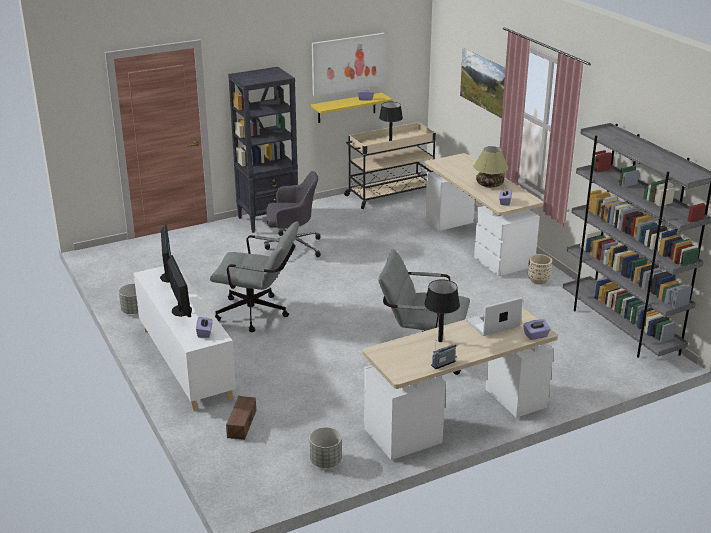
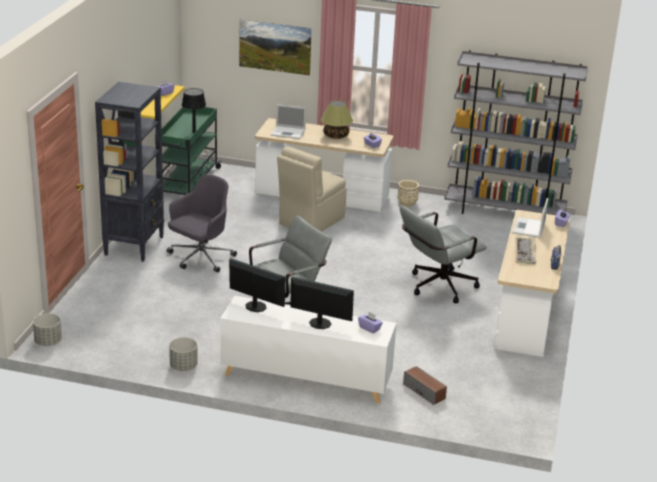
camera: 50 degrees left, 0 degrees up
(326, 461) = (512, 380): grey planter -> grey planter (48, 341)
(348, 63) = (147, 62): picture -> none
(390, 194) = (187, 183): beige cart -> green cart
(425, 258) = (310, 221): none -> beige chair
(440, 341) = (525, 252): black table lamp -> keyboard
(455, 168) = (289, 132): none -> laptop

